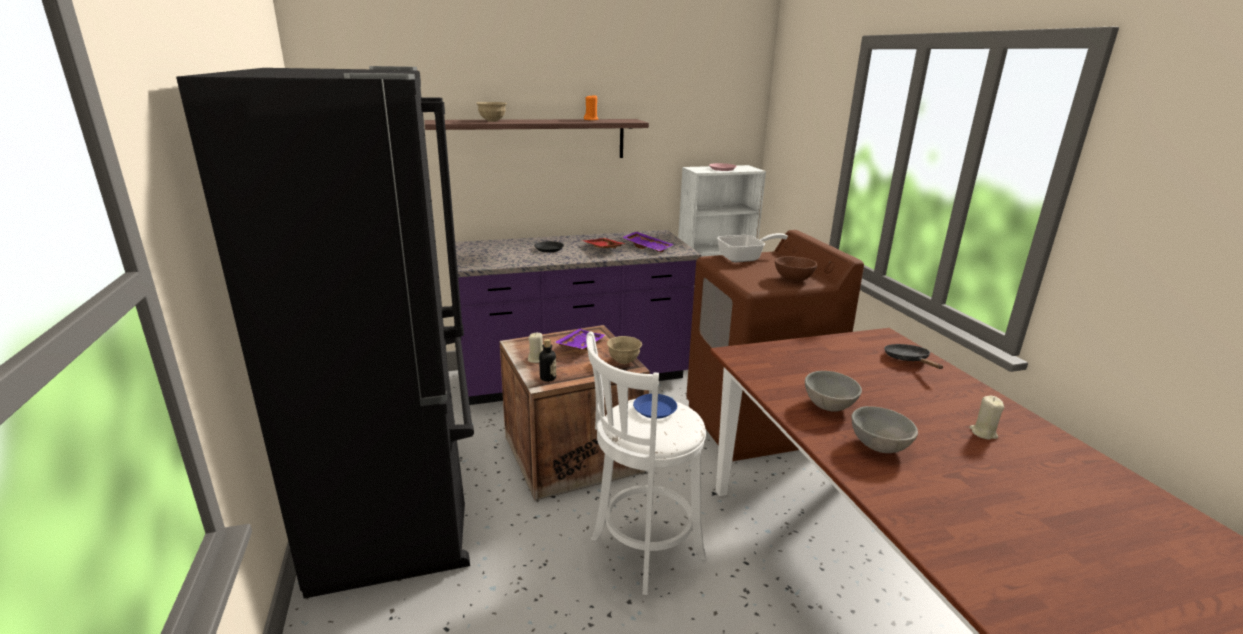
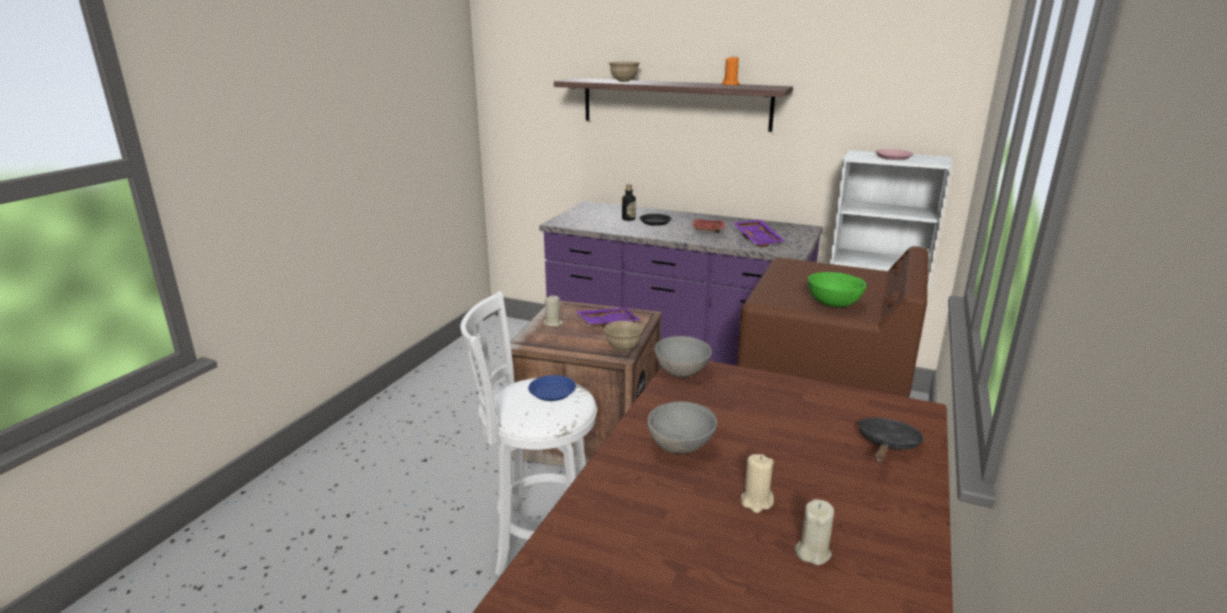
camera: 40 degrees right, 0 degrees up
(399, 501) = (425, 415): black fridge -> none
(548, 378) = (536, 340): bottle -> bottle (628, 219)
(745, 258) = (826, 270): frying pan -> none
(792, 279) = (833, 304): brown bowl -> green bowl
(879, 445) = (655, 502): grey bowl -> grey bowl (682, 372)
(918, 419) = (756, 502): none -> beige candle

